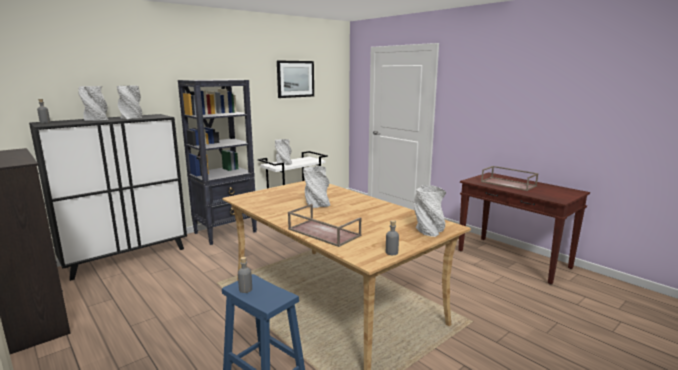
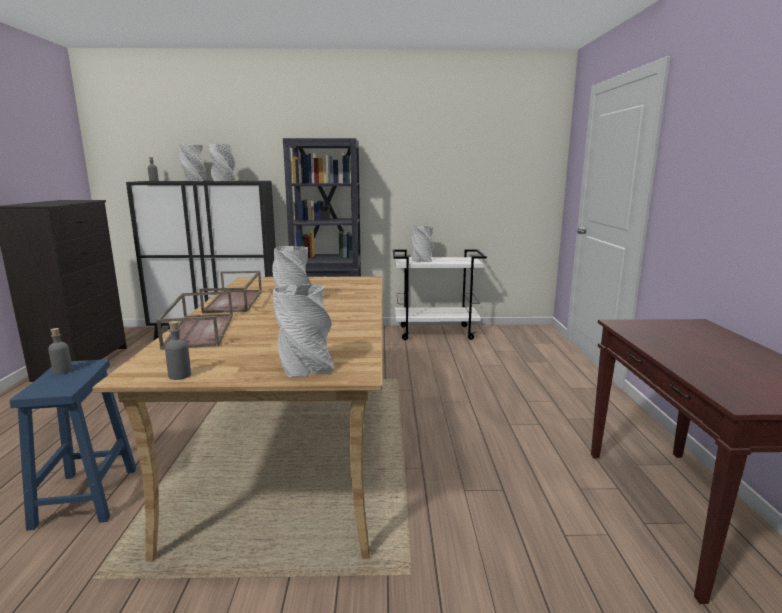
camera: 40 degrees right, 0 degrees up
(295, 79) = (463, 142): picture -> none
(509, 184) = (693, 345): brown tray -> brown tray (235, 301)

